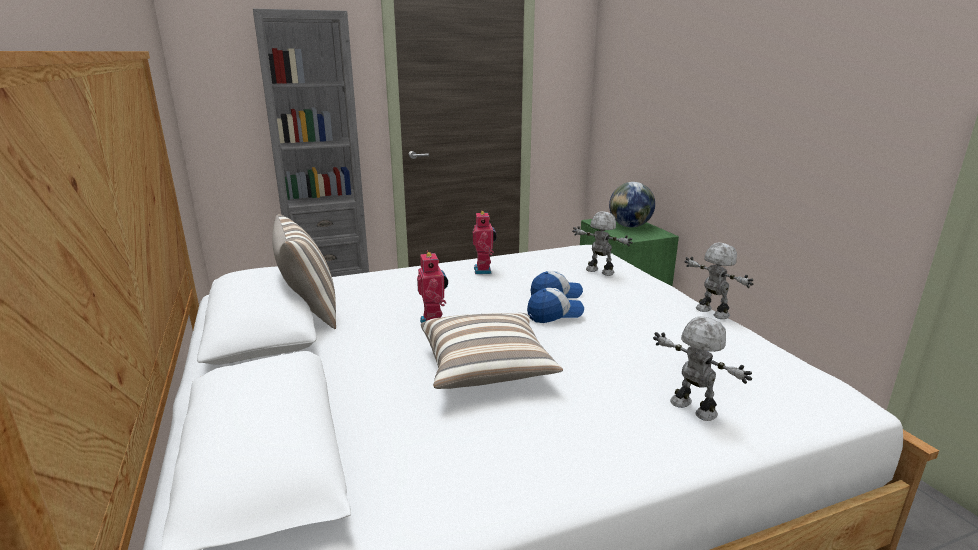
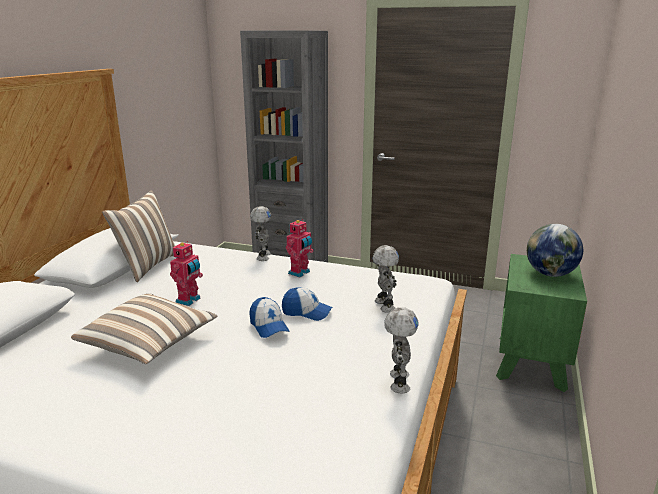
camera: 40 degrees right, 0 degrees up
(554, 314) = (269, 326): cap -> cap turned 45 degrees clockwise
(692, 409) = (196, 442): toy robot -> toy robot (262, 256)

